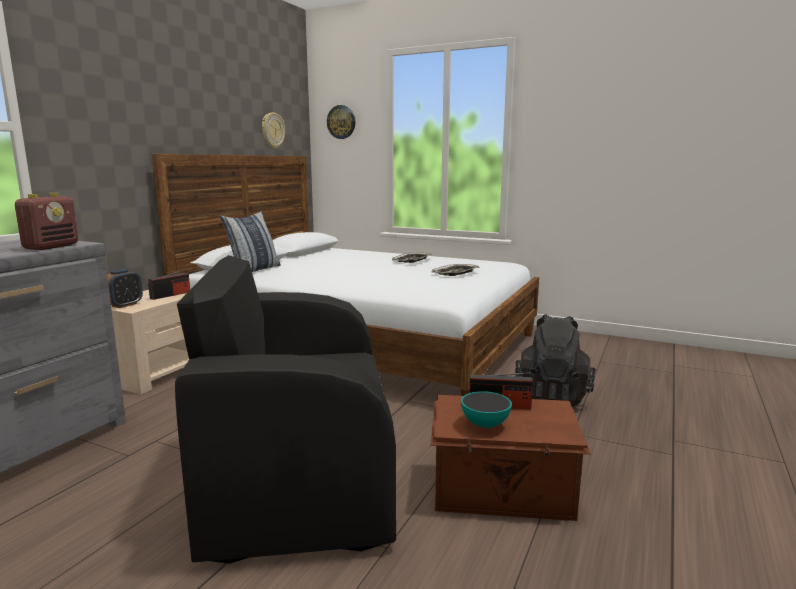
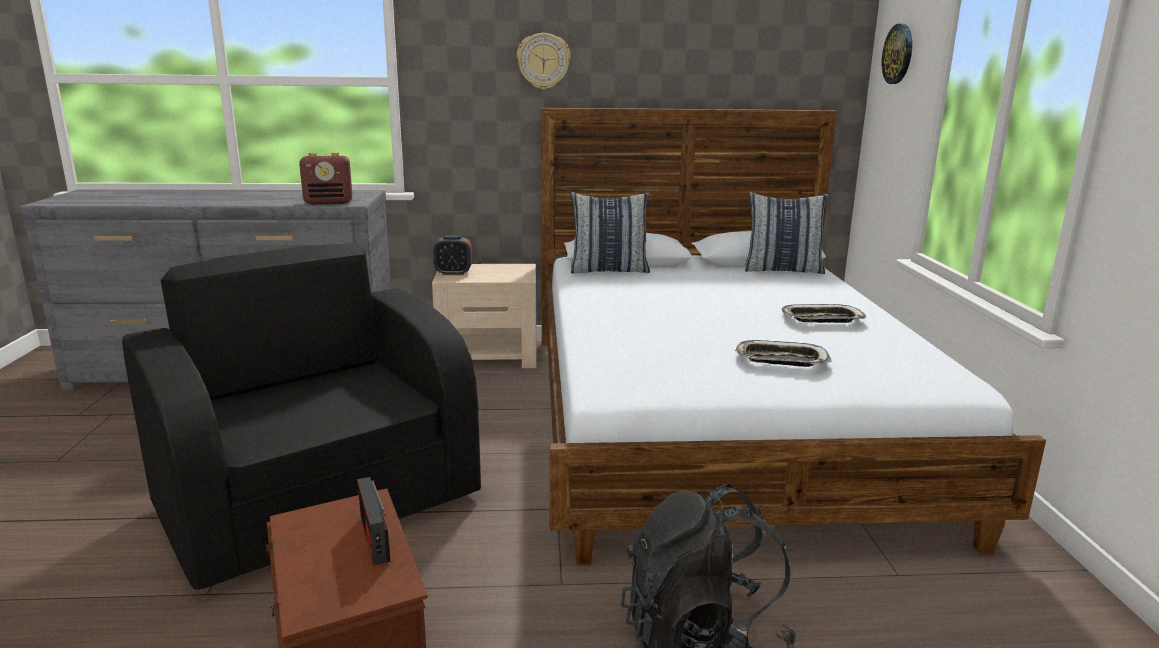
camera: 60 degrees right, 5 degrees up
(170, 295) = (507, 275): radio -> none
(272, 130) = (772, 70): wall clock -> wall clock (543, 61)
(327, 251) = (782, 270): none -> pillow
(485, 424) = (311, 541): bowl -> none

